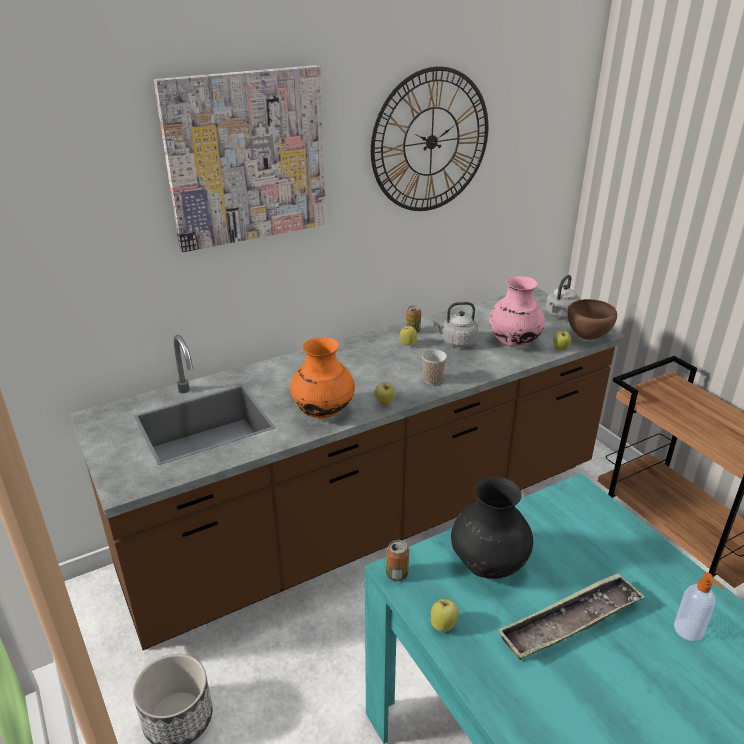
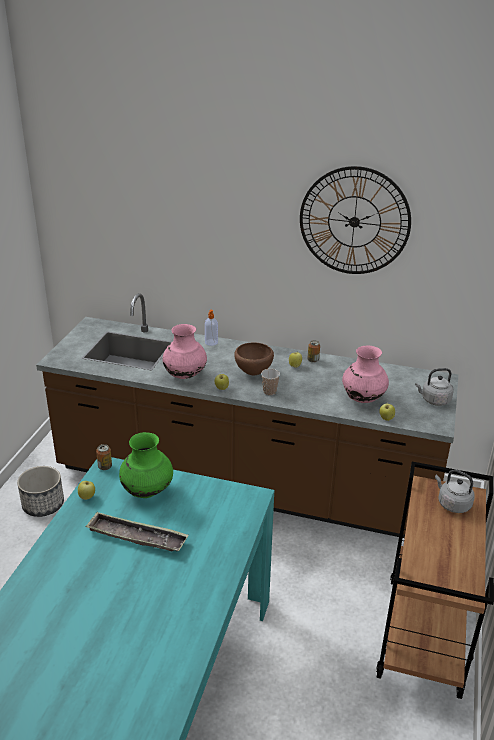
camera: 45 degrees right, 0 degrees up
(247, 158) = (207, 198): picture -> none
(323, 412) = (185, 375): orange vase -> pink vase
(457, 342) = (326, 380): grey kettle -> grey kettle (452, 504)
(488, 564) = (147, 491): black vase -> green vase
(588, 338) = (421, 423): brown bowl -> brown bowl (253, 373)
(689, 630) = (180, 583): soap dispenser -> soap dispenser (211, 342)

